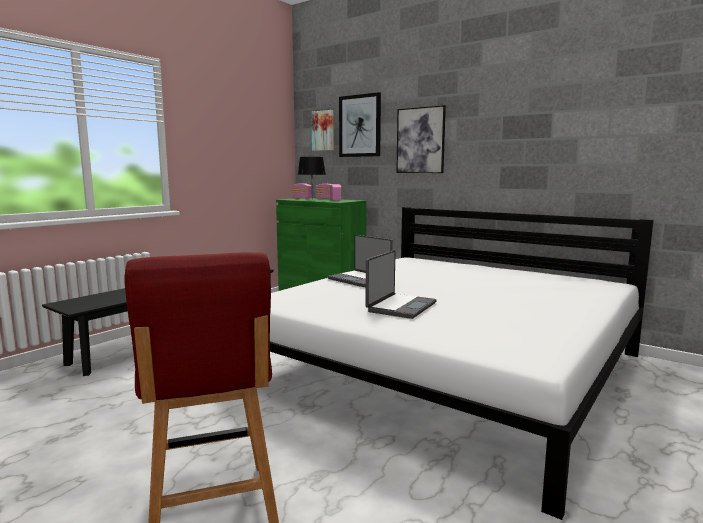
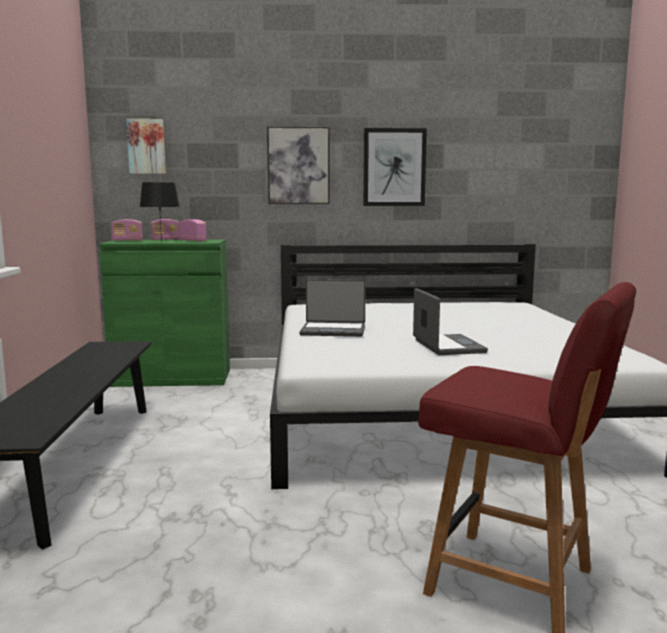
camera: 40 degrees left, 0 degrees up
(360, 126) = (209, 143): picture -> picture (394, 167)

